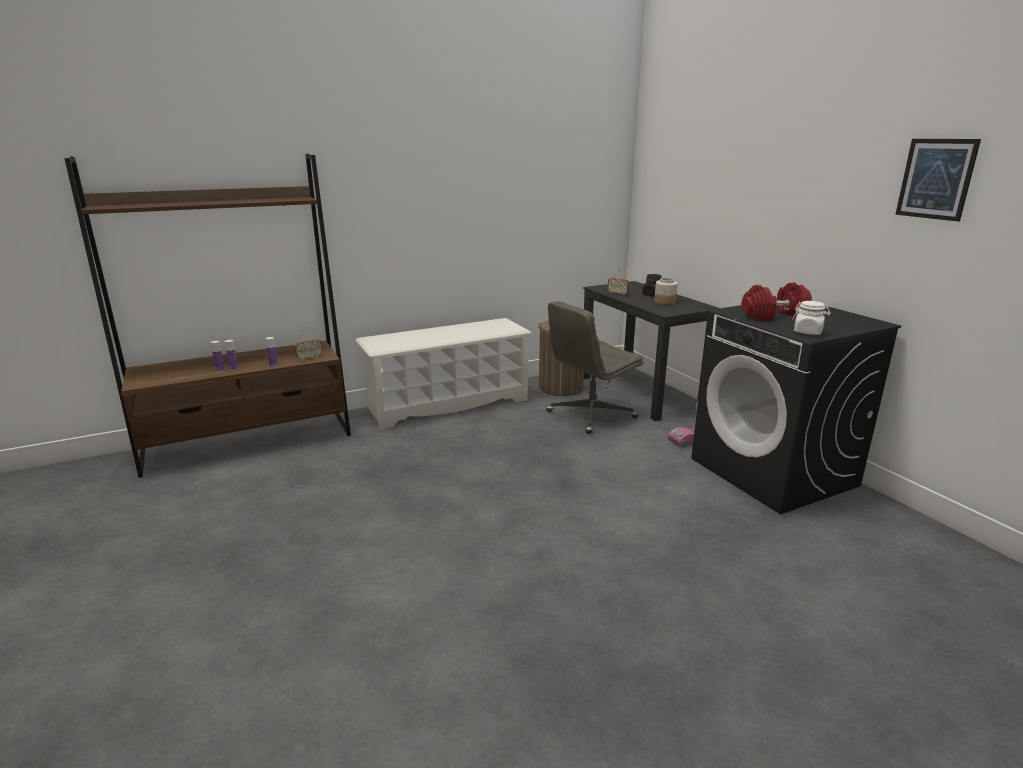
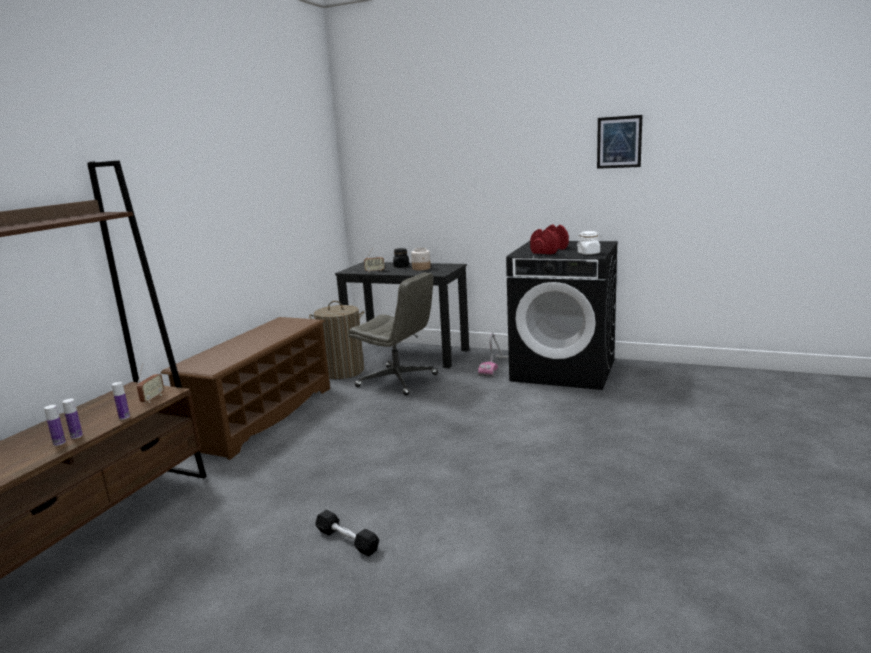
camera: 40 degrees left, 5 degrees down
(347, 531) = (347, 540): none -> black dumbbell
(448, 404) = (262, 416): white shoe rack -> brown shoe rack
(590, 415) = (398, 380): grey office chair -> grey office chair turned 75 degrees counterclockwise

